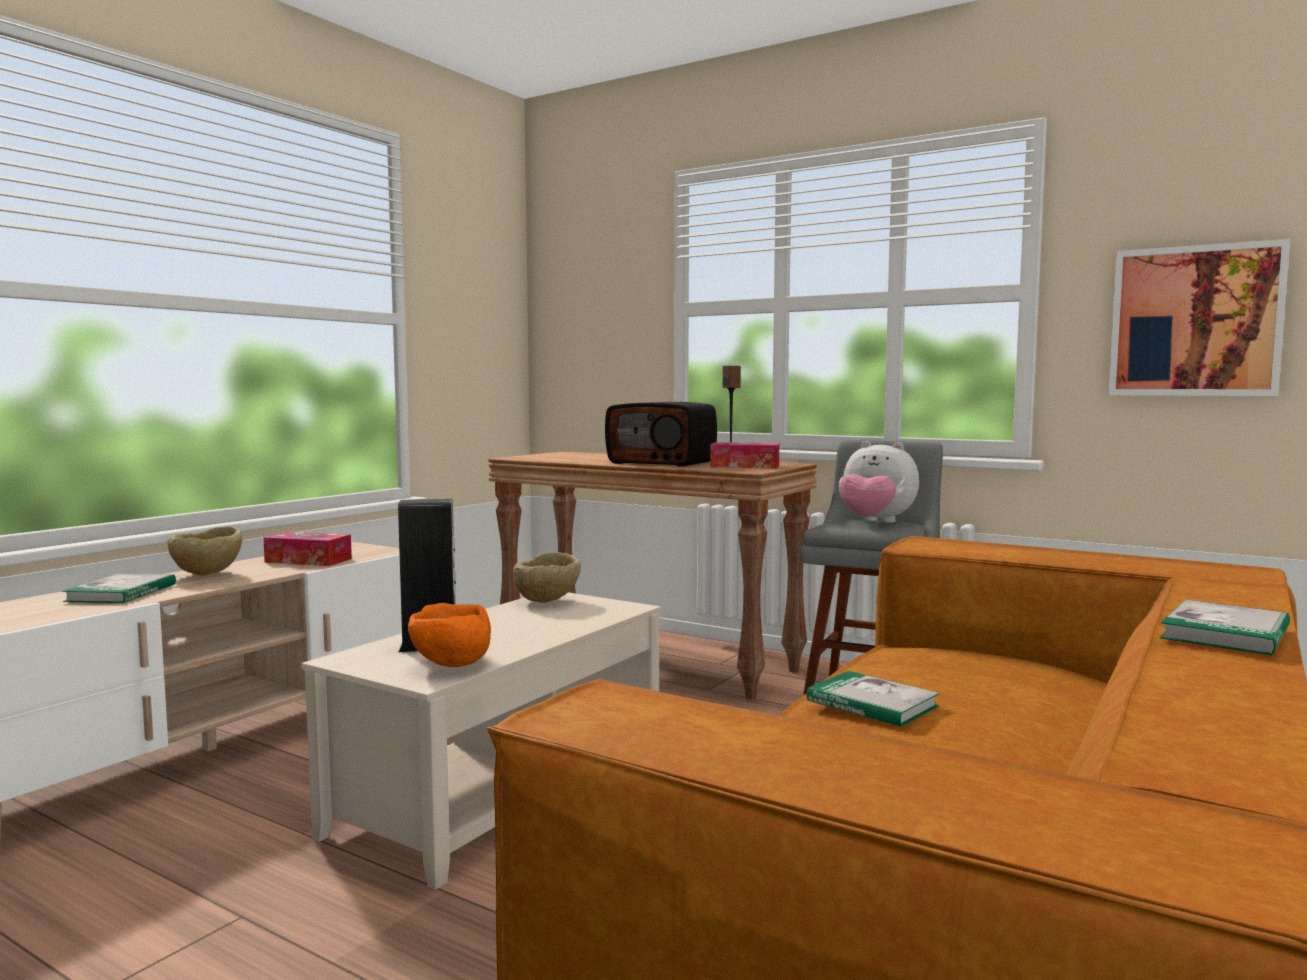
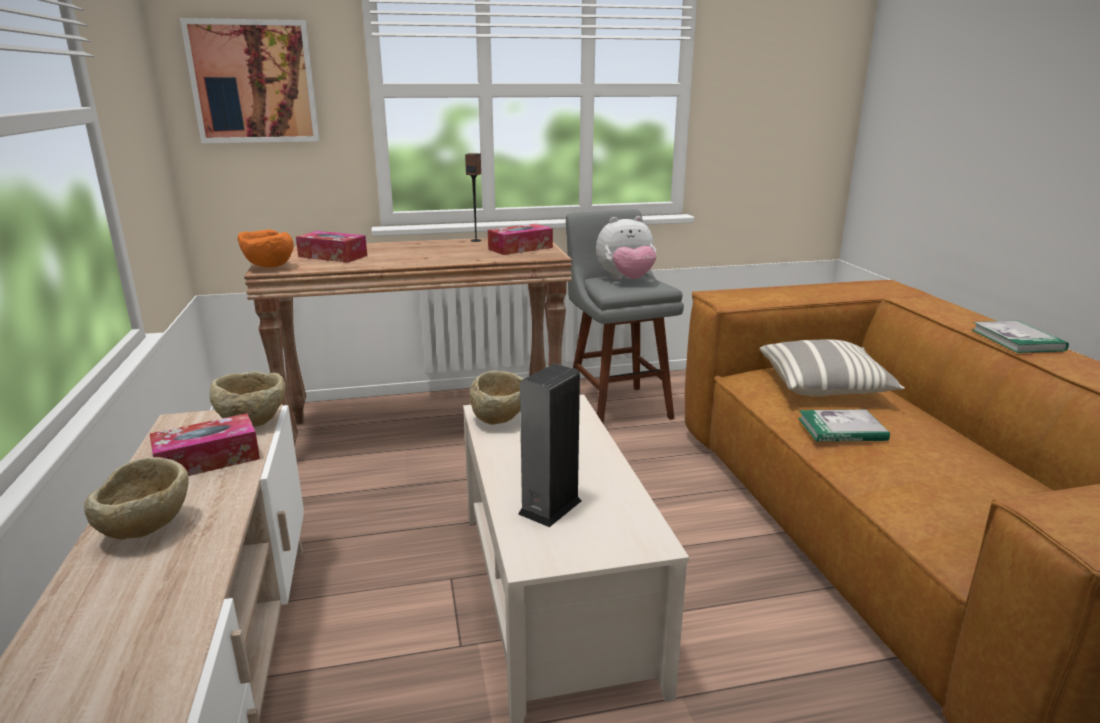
camera: 45 degrees left, 15 degrees up
(121, 593) = (122, 610): book -> none
(377, 553) = (253, 422): none -> beige bowl
(451, 665) = (624, 519): orange bowl -> orange bowl (268, 267)
(581, 457) = (333, 256): none -> tissue box
(663, 462) = (438, 253): radio -> none
(977, 675) = (824, 386): none -> pillow
(1195, 321) = (779, 115): picture -> picture (253, 82)

